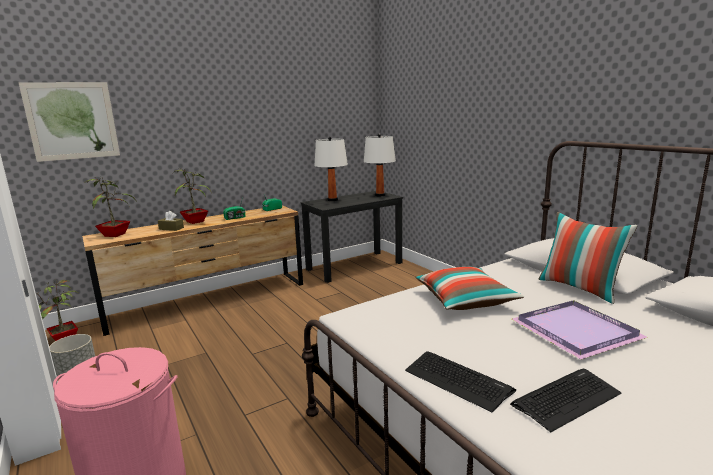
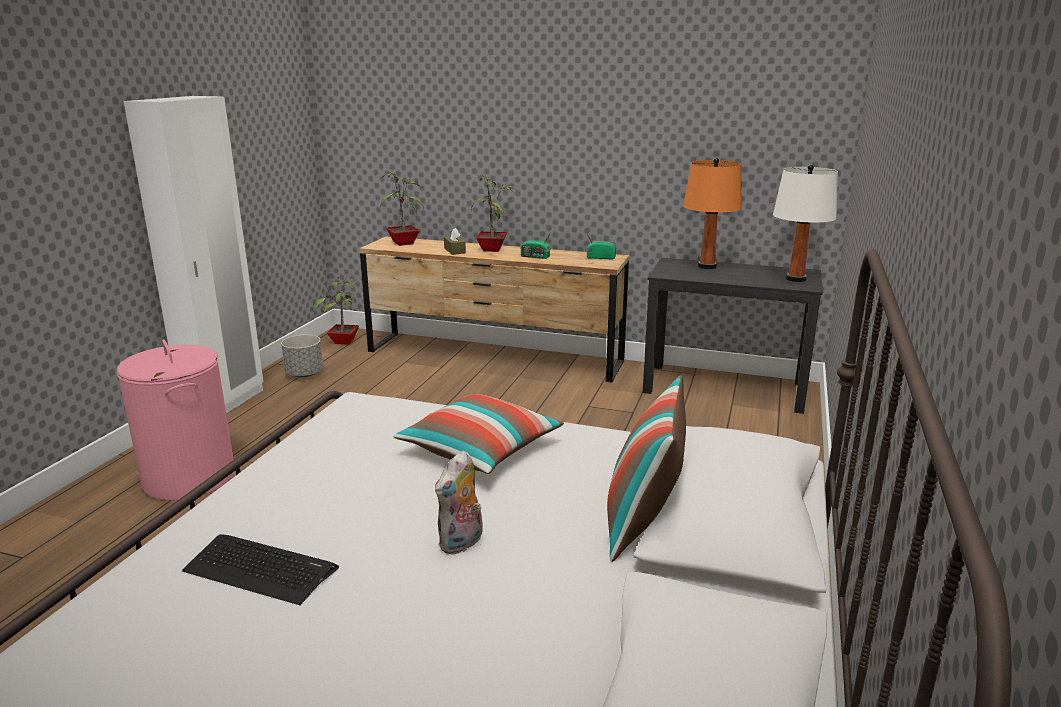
camera: 50 degrees right, 5 degrees up
(72, 121) = (391, 103): picture -> none
(332, 200) = (707, 266): white table lamp -> orange table lamp
(457, 380) = (257, 498): keyboard -> none
(573, 331) = (462, 543): purple tray -> plush toy

